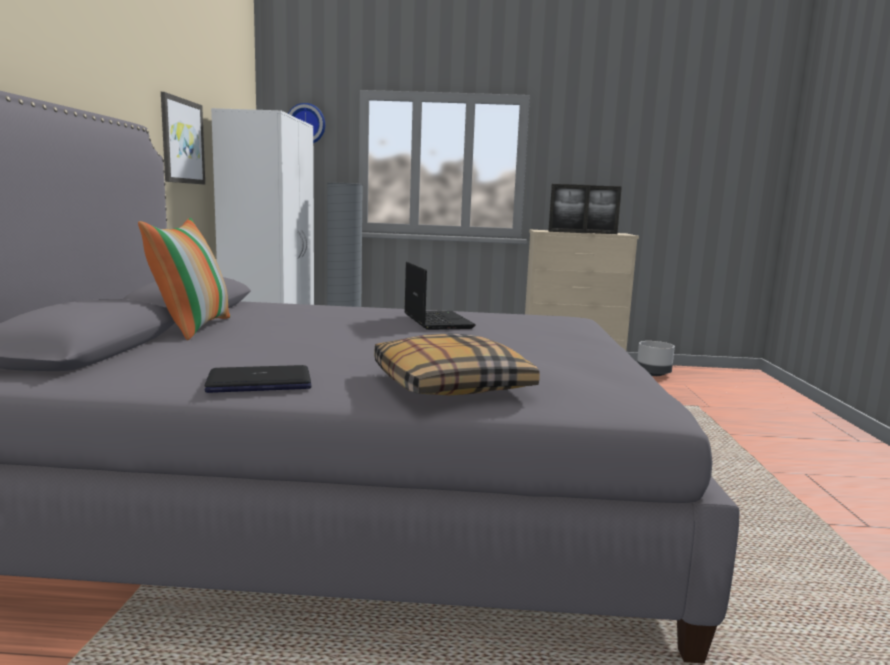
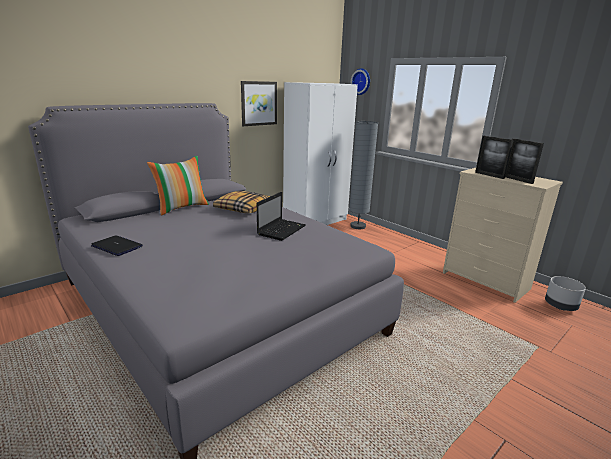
camera: 45 degrees right, 10 degrees up
(449, 385) = (158, 273): pillow -> pillow (242, 208)

